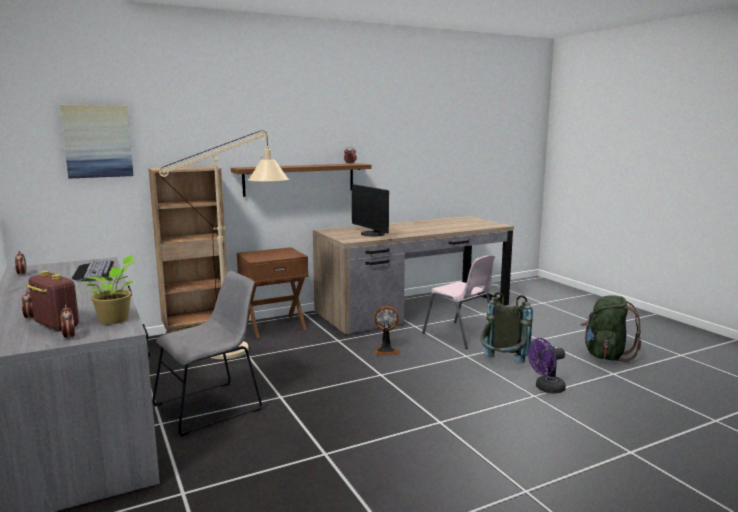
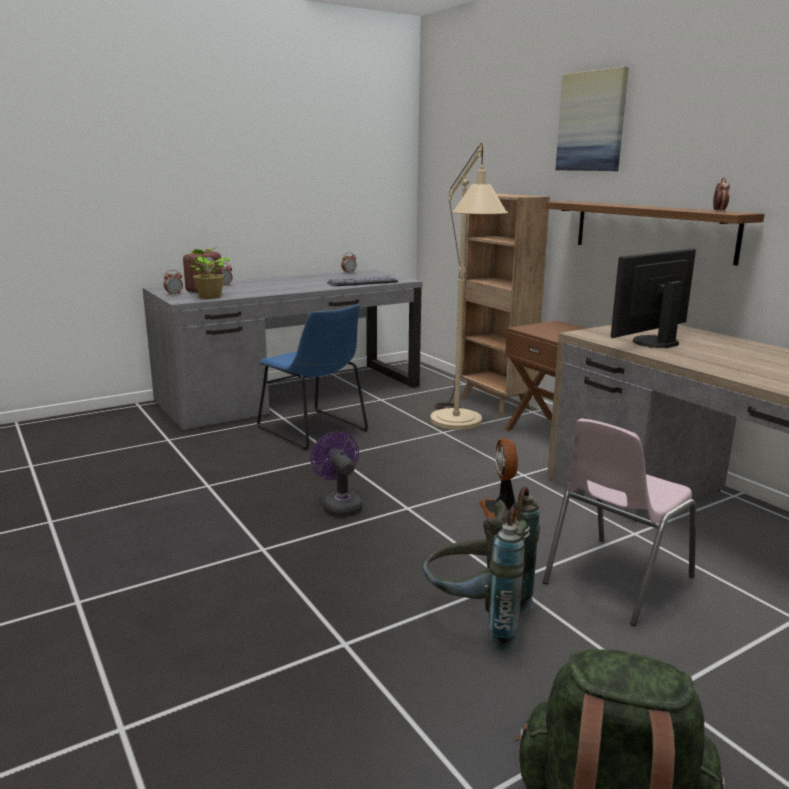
camera: 85 degrees right, 5 degrees up
(97, 141) = (470, 160): picture -> picture (592, 121)
(212, 406) = (315, 430): grey chair -> blue chair
(546, 388) = (375, 663): purple fan -> purple fan (339, 505)

